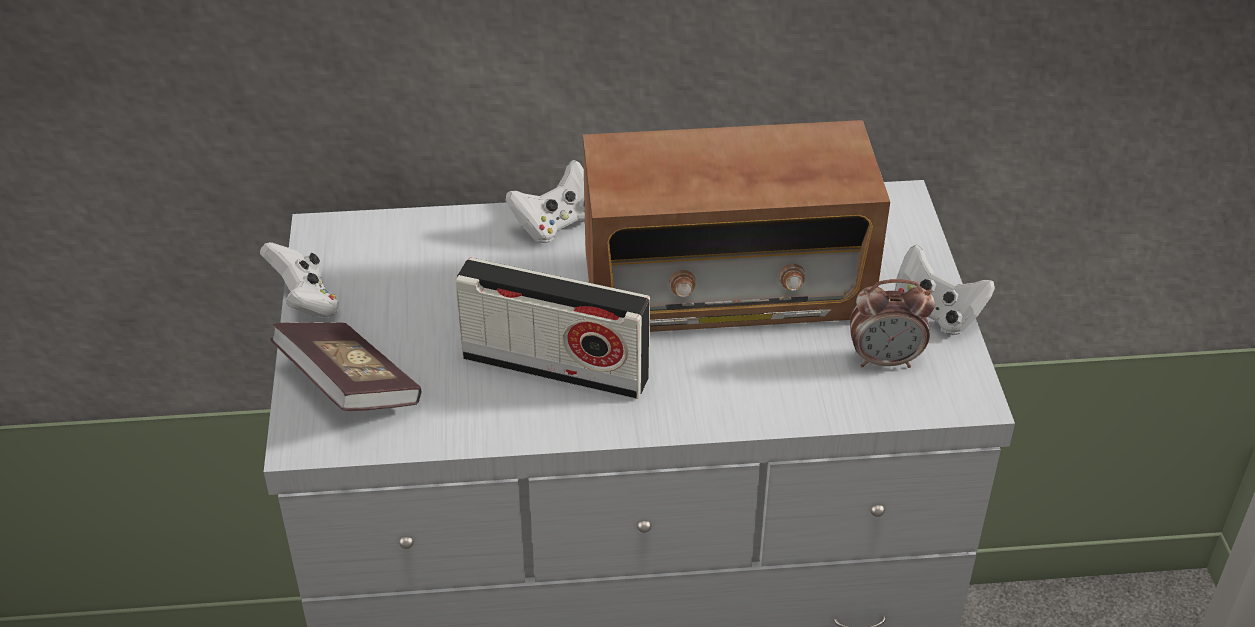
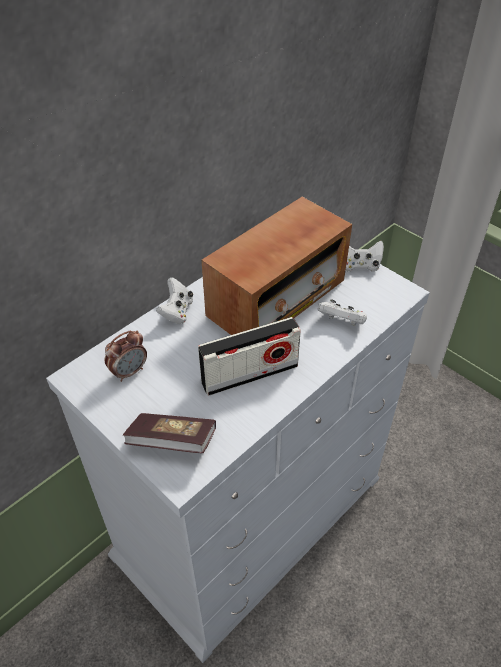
camera: 40 degrees left, 5 degrees up
(305, 302) = (104, 416): white game controller -> white game controller (342, 322)
(885, 360) = (364, 294): alarm clock -> alarm clock (129, 372)

